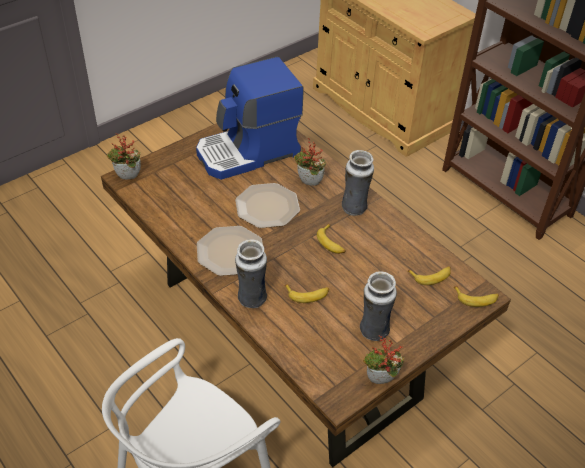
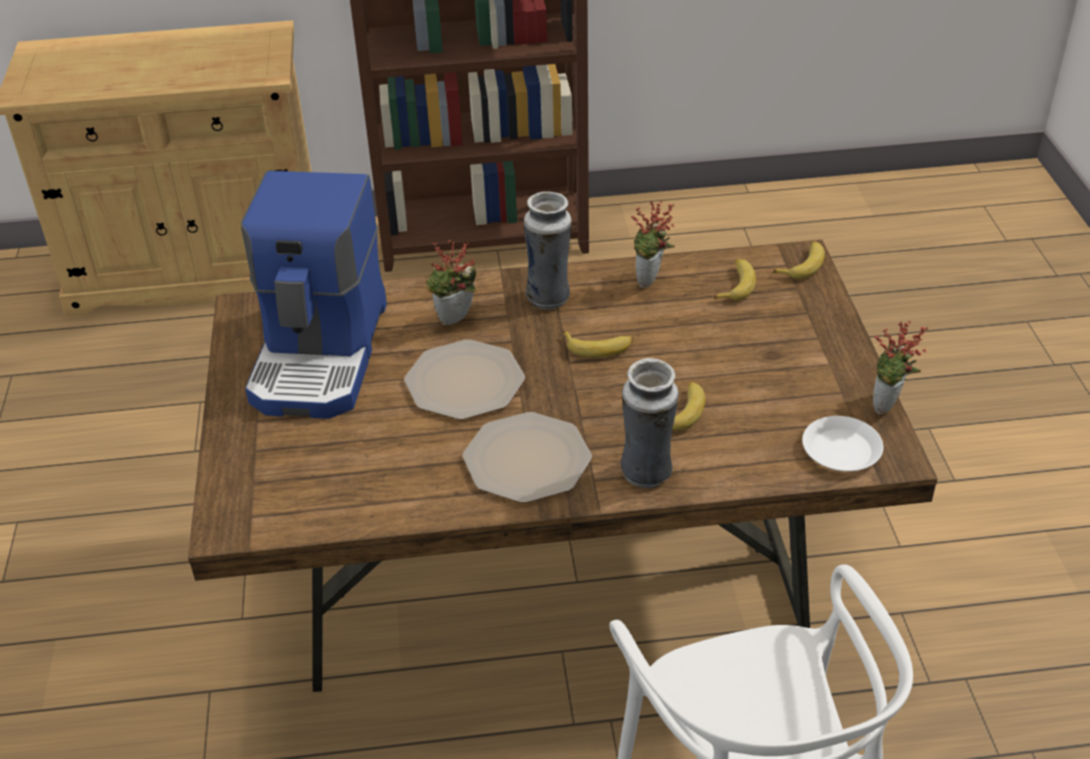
camera: 55 degrees left, 5 degrees down
(127, 178) = (234, 523): potted plant -> potted plant (651, 282)
(327, 373) = (842, 450): none -> white plate
(373, 331) = (796, 376): vase -> none

